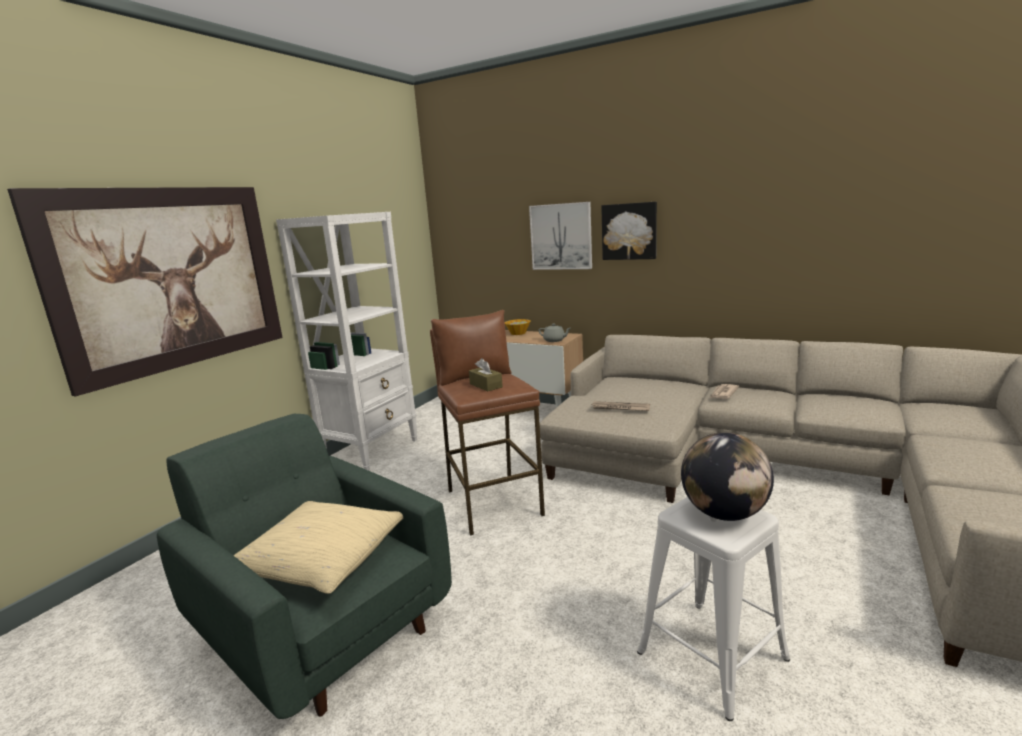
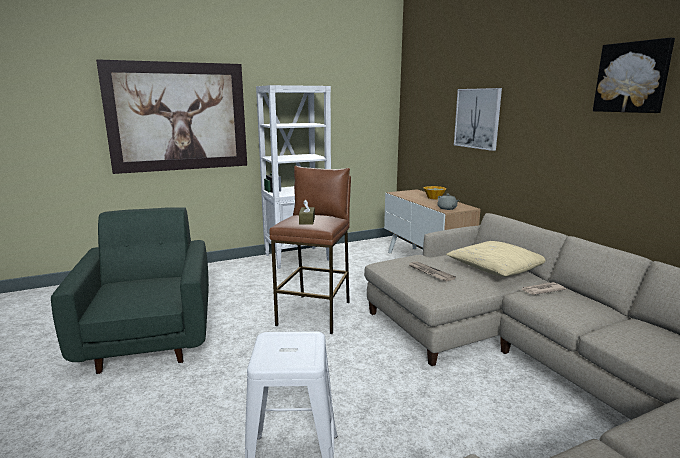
camera: 35 degrees right, 0 degrees up
(321, 559) = (136, 291): beige pillow -> beige pillow (496, 268)
(629, 231) = (527, 119): picture -> picture (632, 77)
(724, 514) = (294, 350): globe -> none

